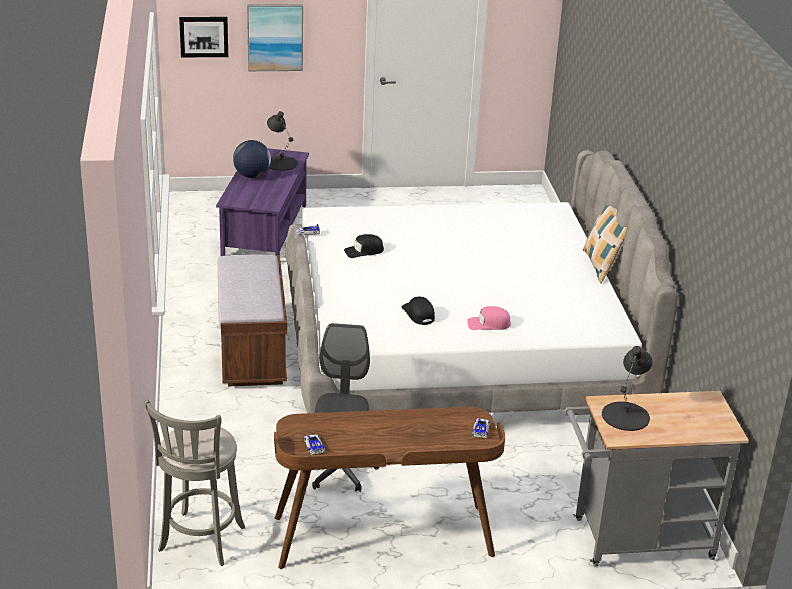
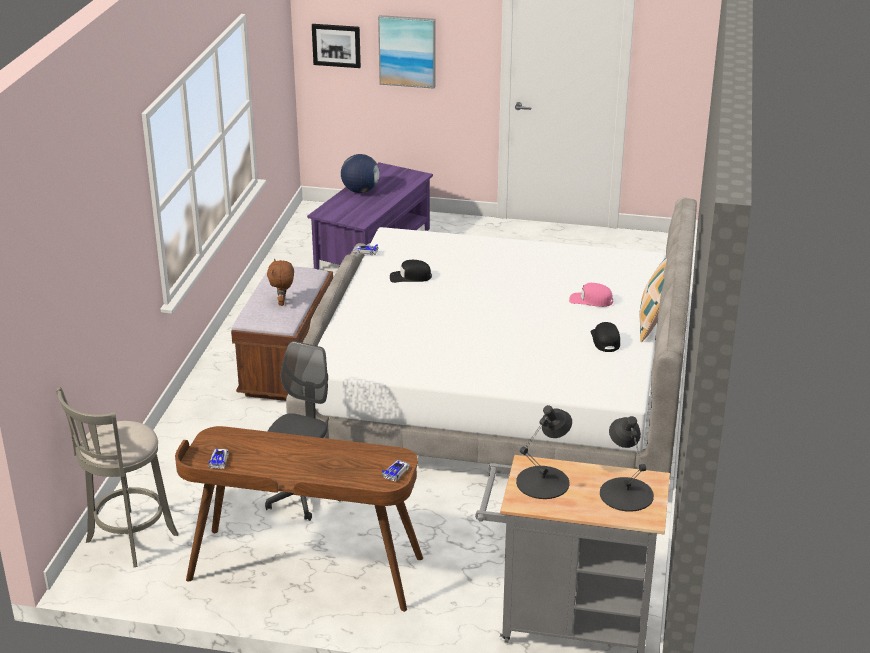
camera: 20 degrees right, 0 degrees up
(255, 290) = (283, 302): none -> brown plush toy
(281, 163) = (398, 181): black table lamp -> black table lamp (626, 494)
(418, 314) = (423, 347): black cap -> black cap (605, 340)
(488, 324) = (489, 368): pink cap -> pink cap (591, 300)

